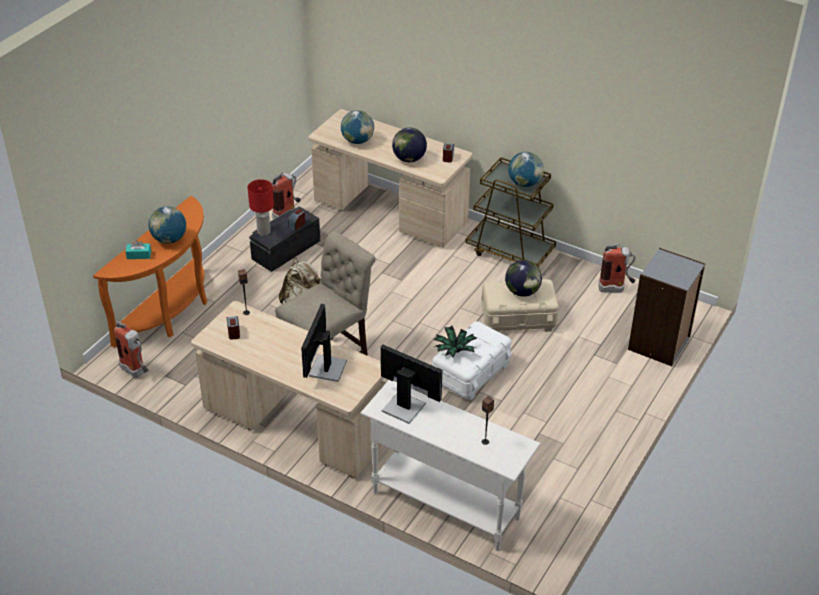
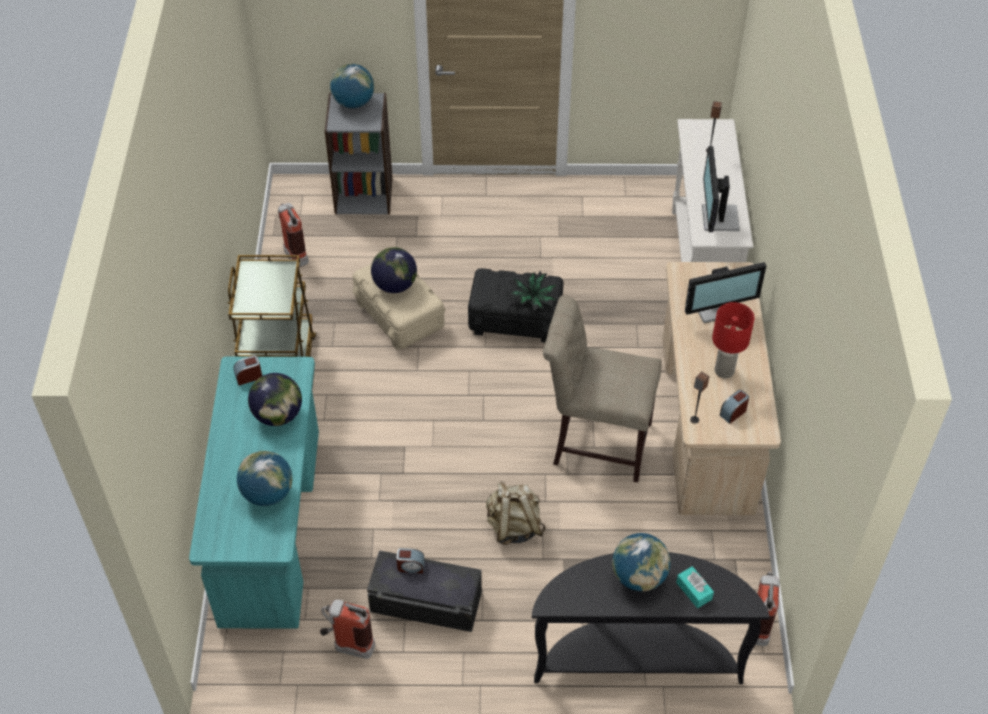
camera: 120 degrees left, 10 degrees up
(171, 313) = (636, 657): orange console table -> black console table
(263, 232) = (452, 596): red table lamp -> red table lamp (725, 371)
(390, 212) = (270, 526): beige desk -> turquoise desk
(471, 373) = (515, 317): white storage box -> black storage box
(524, 183) = (267, 277): globe -> globe (353, 103)

